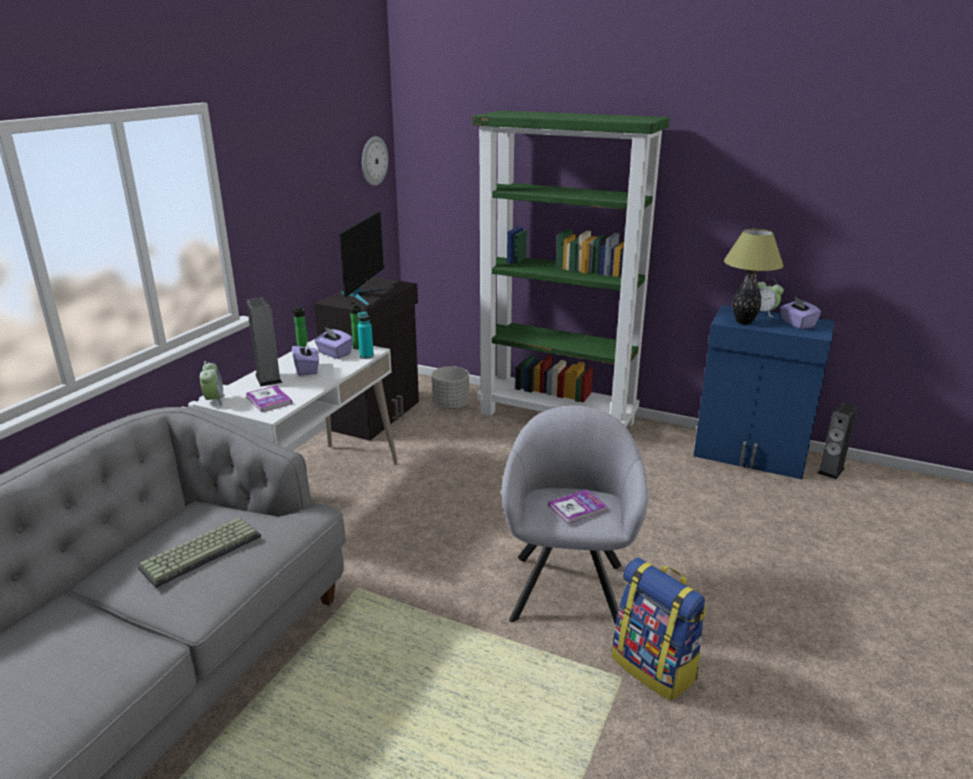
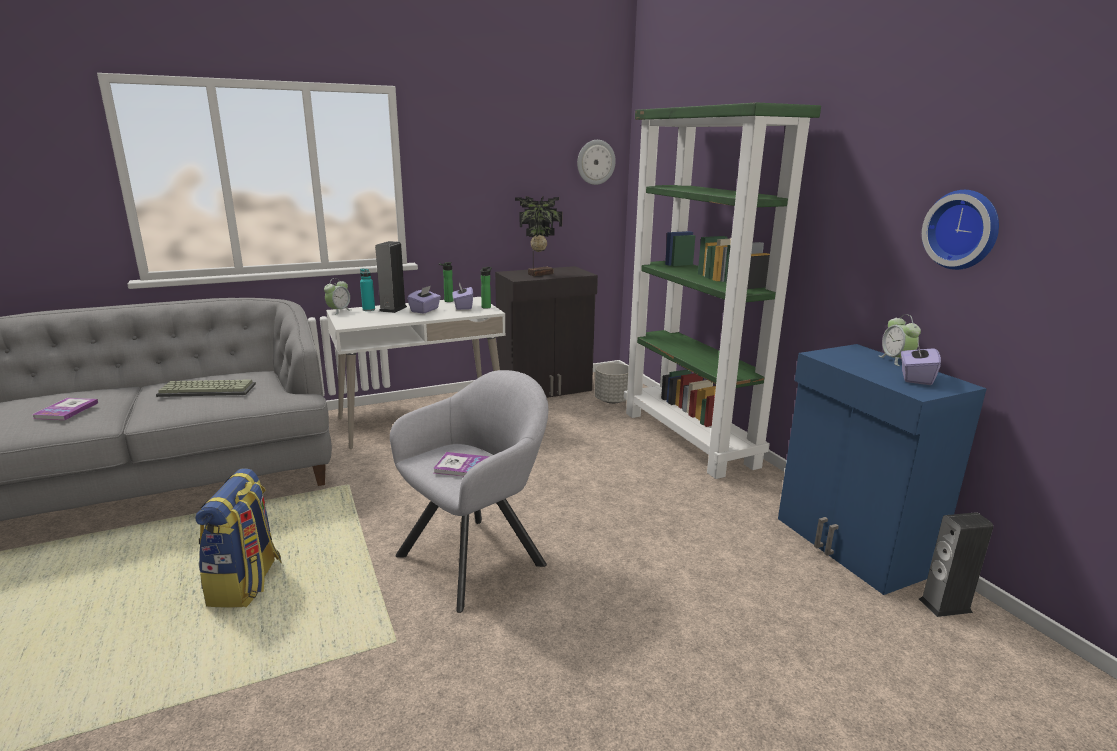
camera: 40 degrees right, 5 degrees down
(269, 400) = (364, 318): book -> book (66, 410)
(364, 295) = (539, 274): monitor -> potted plant
(366, 356) = (478, 313): turquoise bottle -> turquoise bottle (368, 309)
(655, 667) = (433, 653): backpack -> backpack (246, 584)
(744, 322) = (844, 360): table lamp -> none
(804, 213) = (963, 229): none -> wall clock

